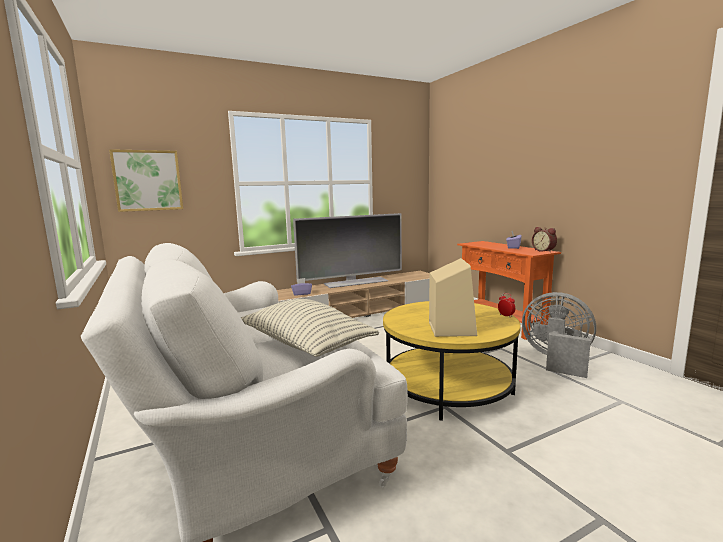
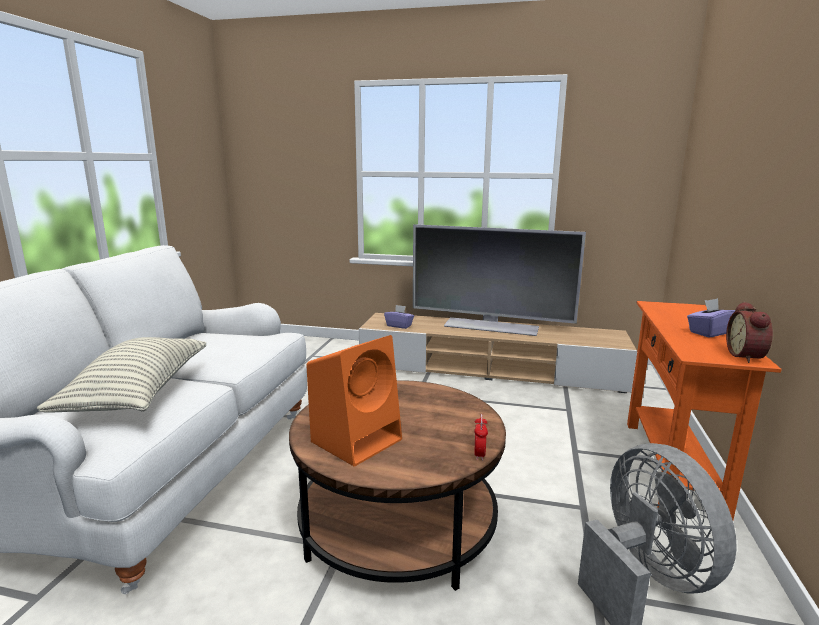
camera: 40 degrees right, 5 degrees up
(148, 180) = (269, 168): picture -> none
(447, 386) = (397, 522): yellow coffee table -> brown coffee table
(451, 328) = (357, 439): beige speaker -> orange speaker

